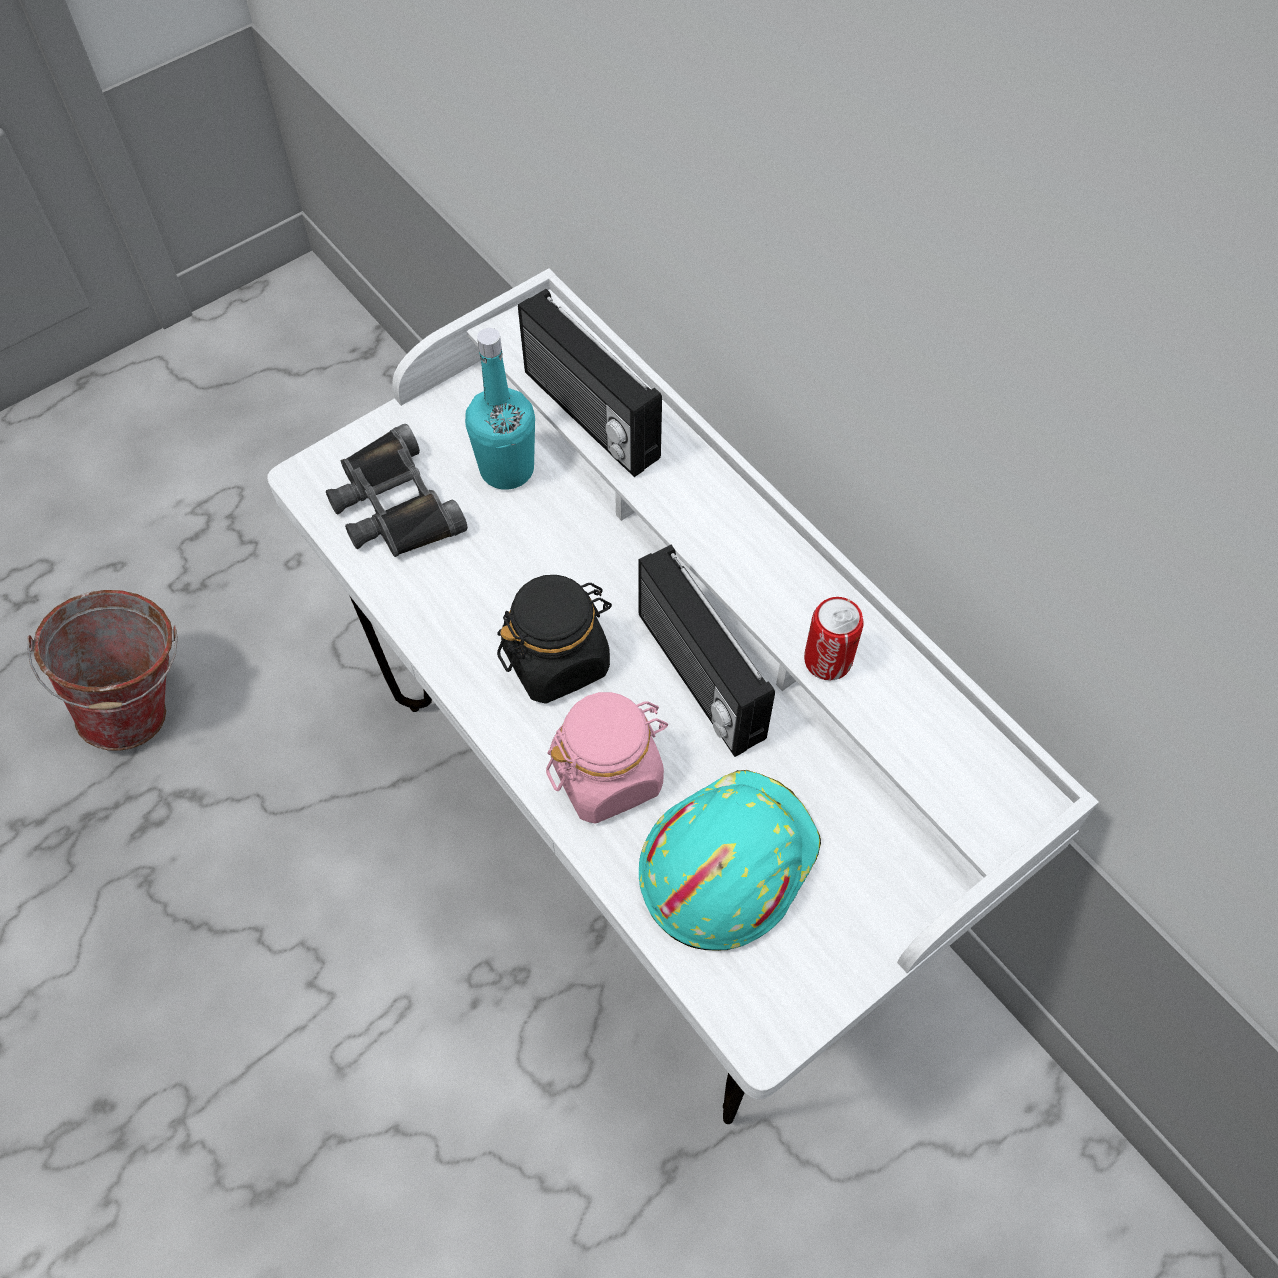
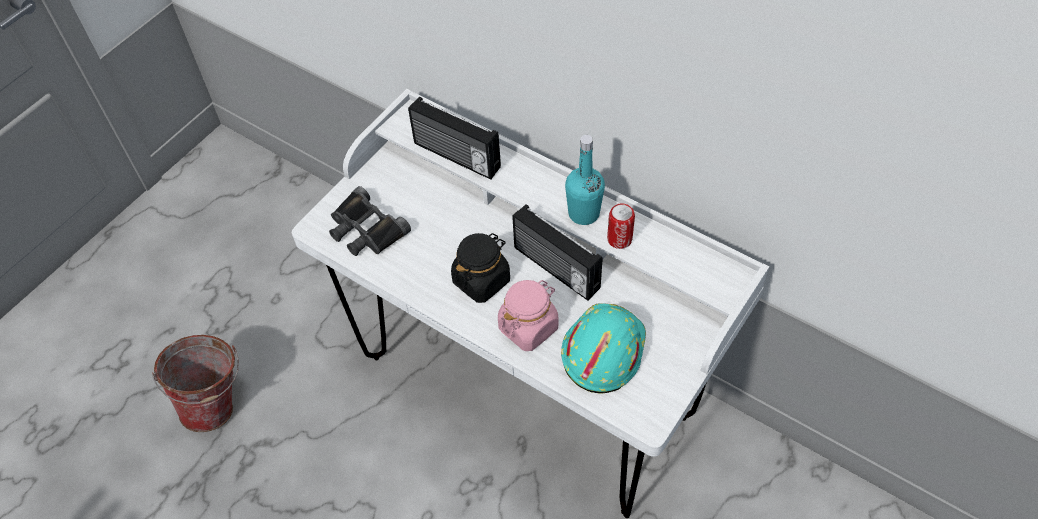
camera: 15 degrees left, 5 degrees down
(507, 469) = (418, 196): turquoise bottle -> turquoise bottle (583, 213)

